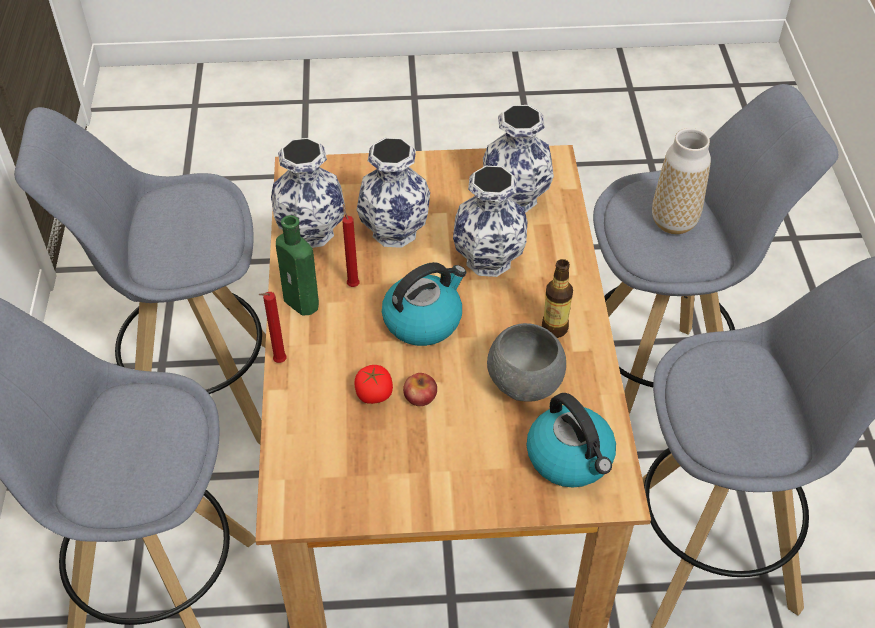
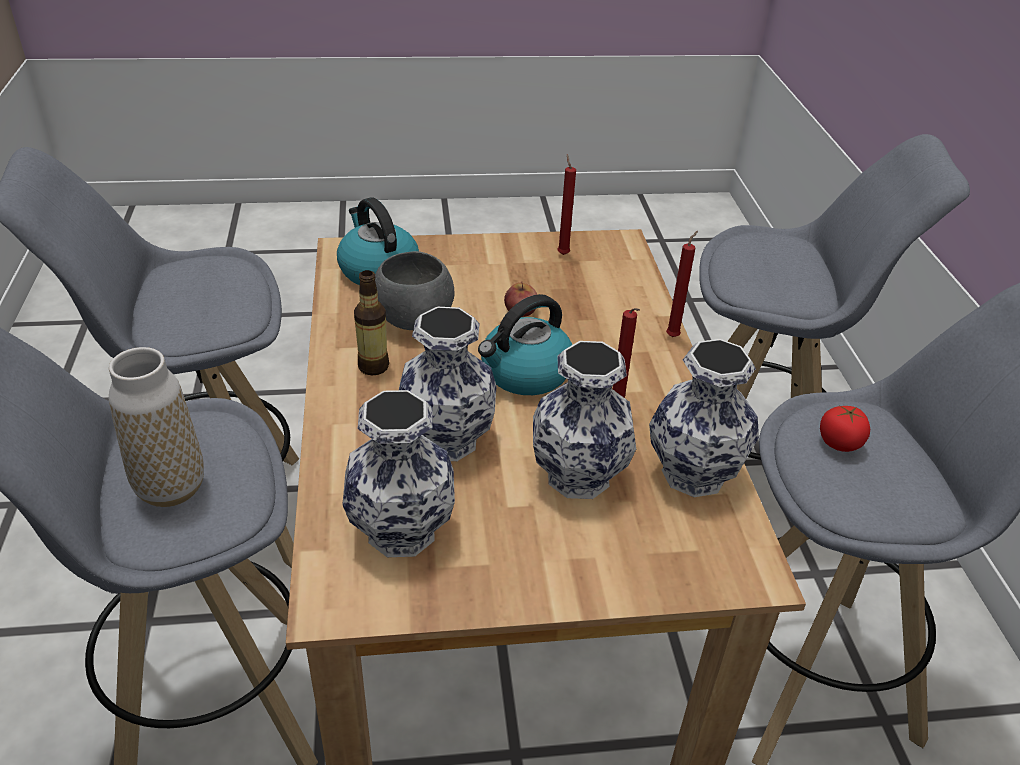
camera: 175 degrees right, 10 degrees down
(303, 303) = (669, 389): green bottle -> none
(363, 488) = (562, 253): none -> red candle
(374, 394) = (567, 312): tomato -> tomato (840, 442)

